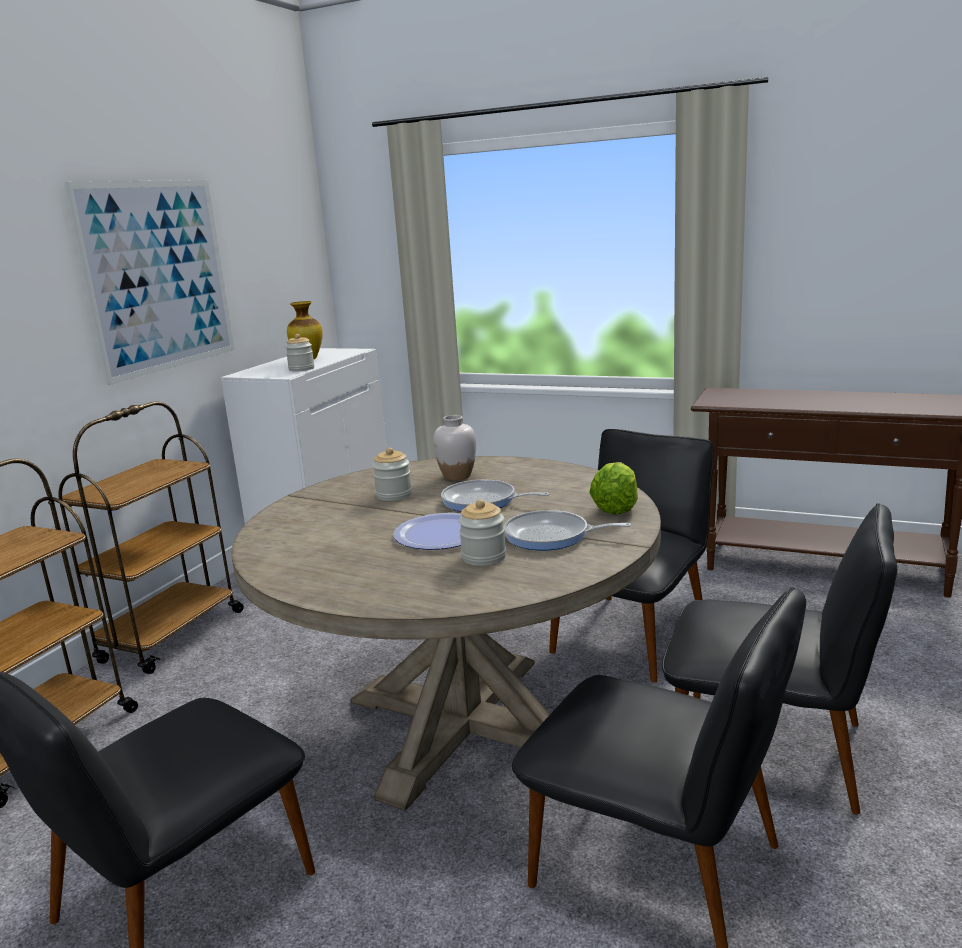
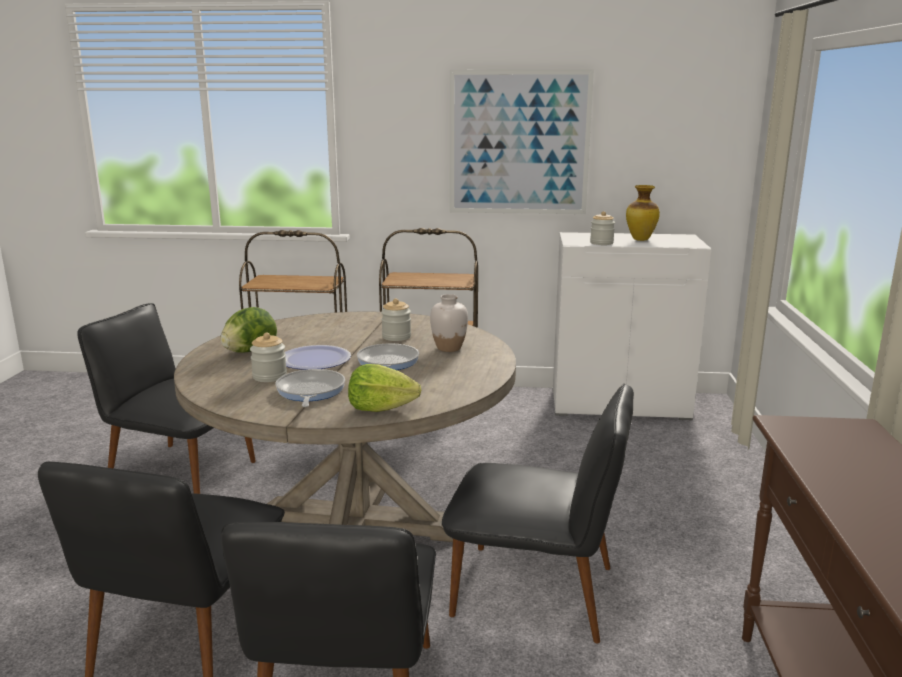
camera: 70 degrees right, 0 degrees up
(368, 571) = (249, 351): none -> lettuce

